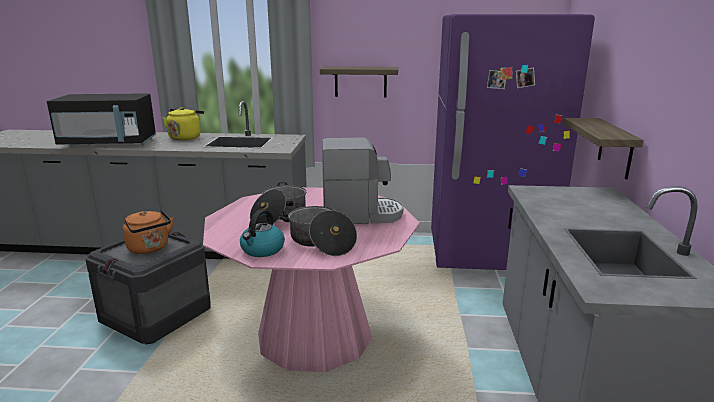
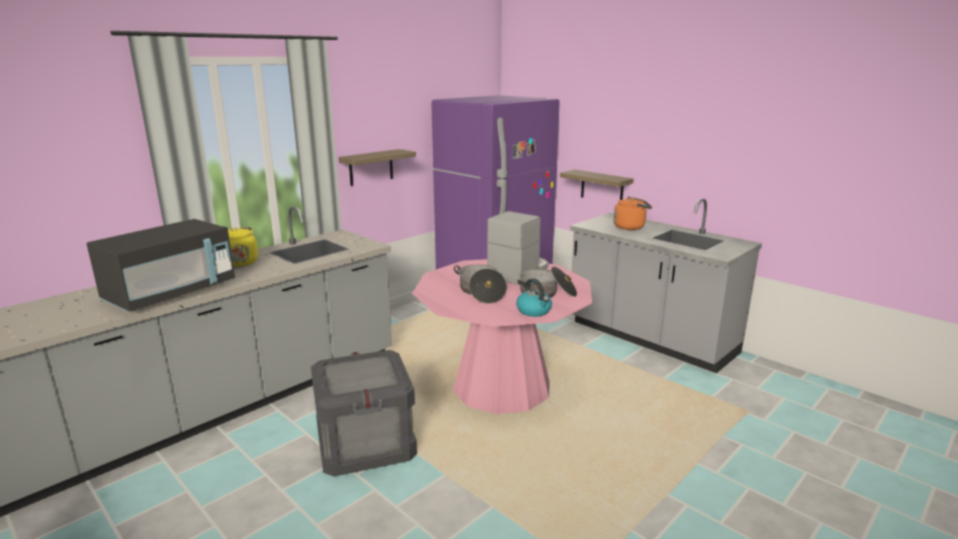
camera: 50 degrees left, 0 degrees up
(150, 248) = (363, 373): orange kettle -> orange kettle (631, 227)

